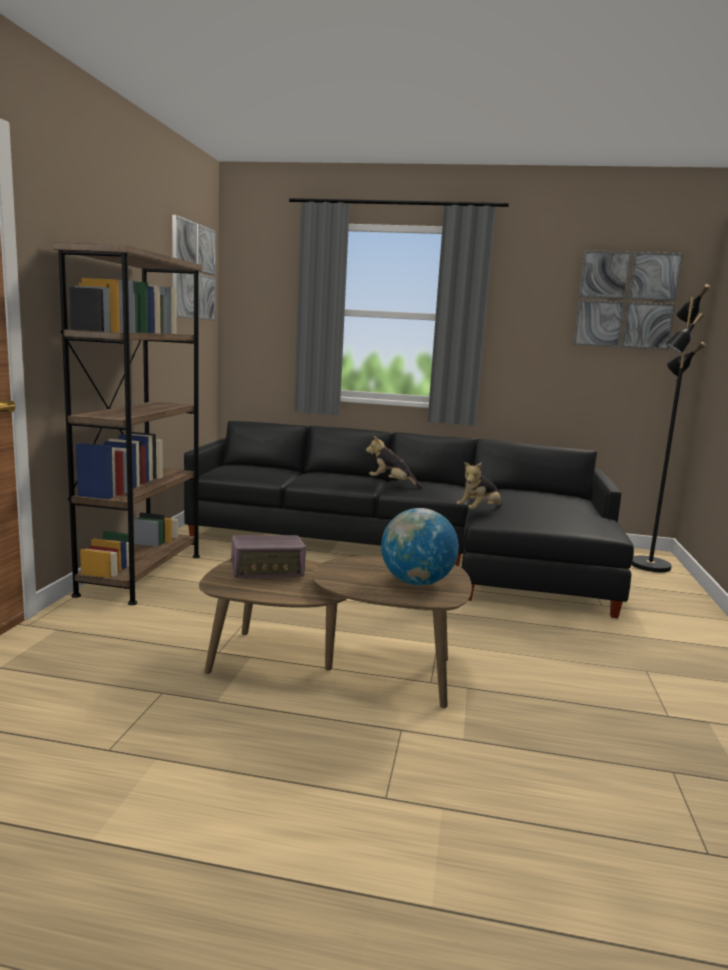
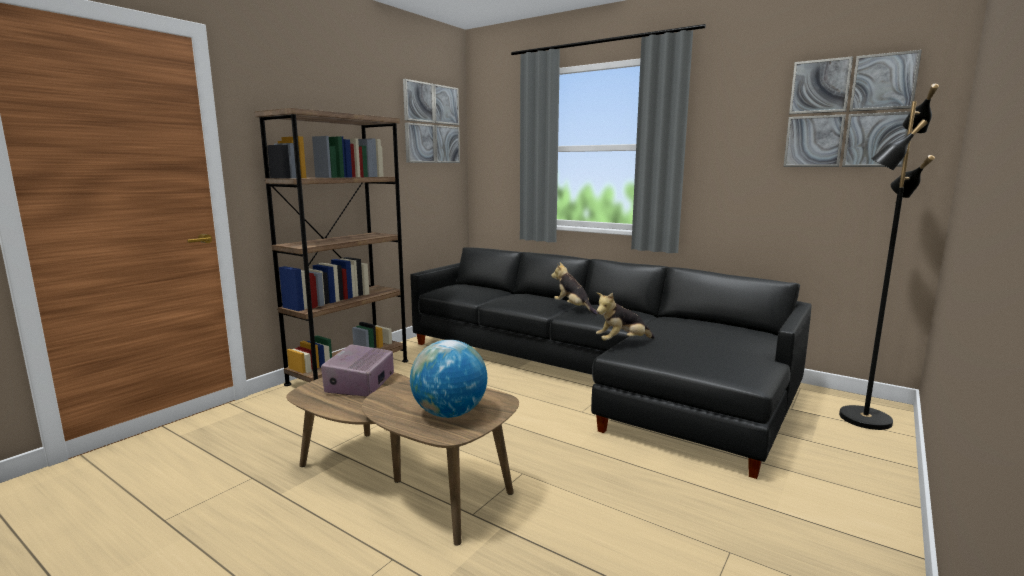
camera: 25 degrees right, 0 degrees up
(267, 571) = (359, 384): radio -> radio turned 90 degrees clockwise

